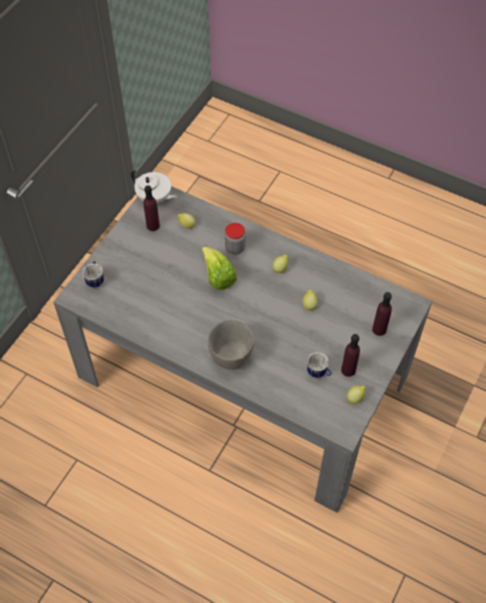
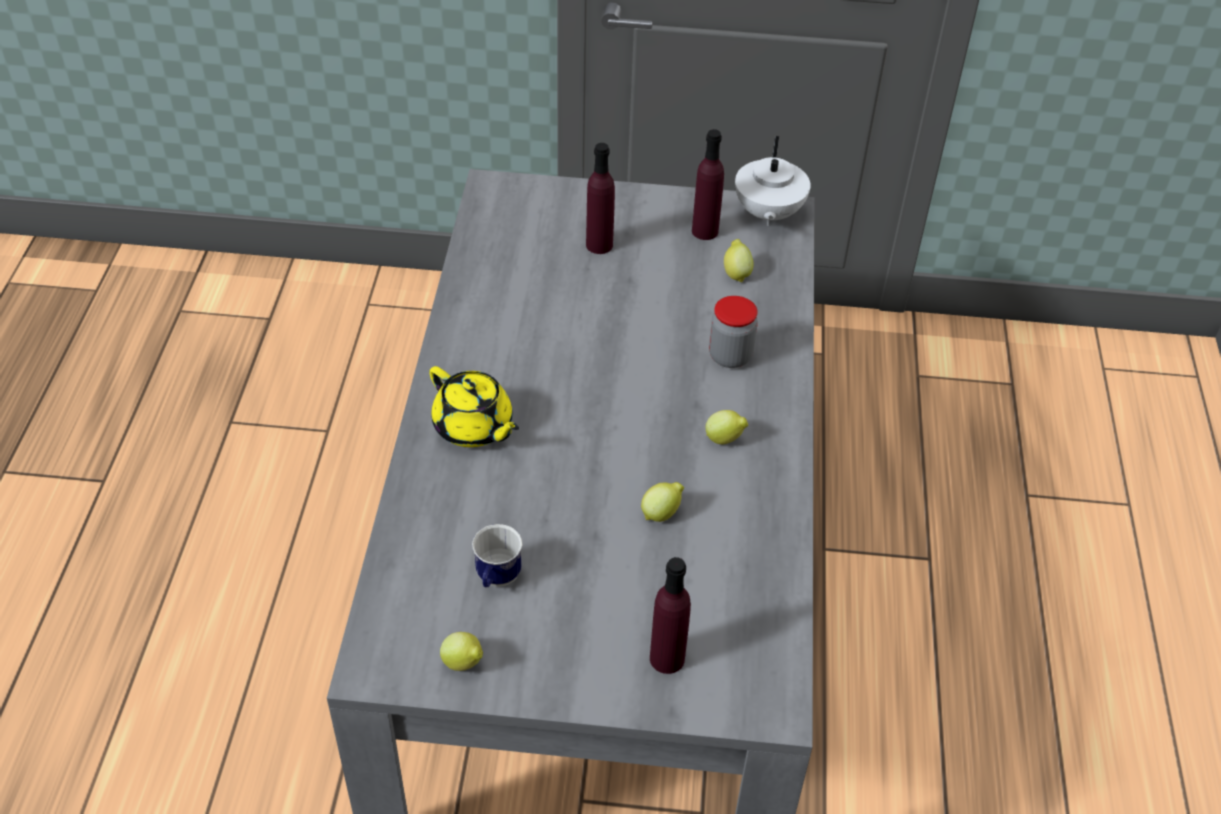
camera: 65 degrees right, 10 degrees down
(95, 280) = (540, 201): mug -> none
(218, 277) = (645, 353): lettuce -> none
(231, 355) = (474, 427): grey bowl -> yellow teapot
(348, 370) = (530, 630): purple bottle -> purple bottle (599, 245)

